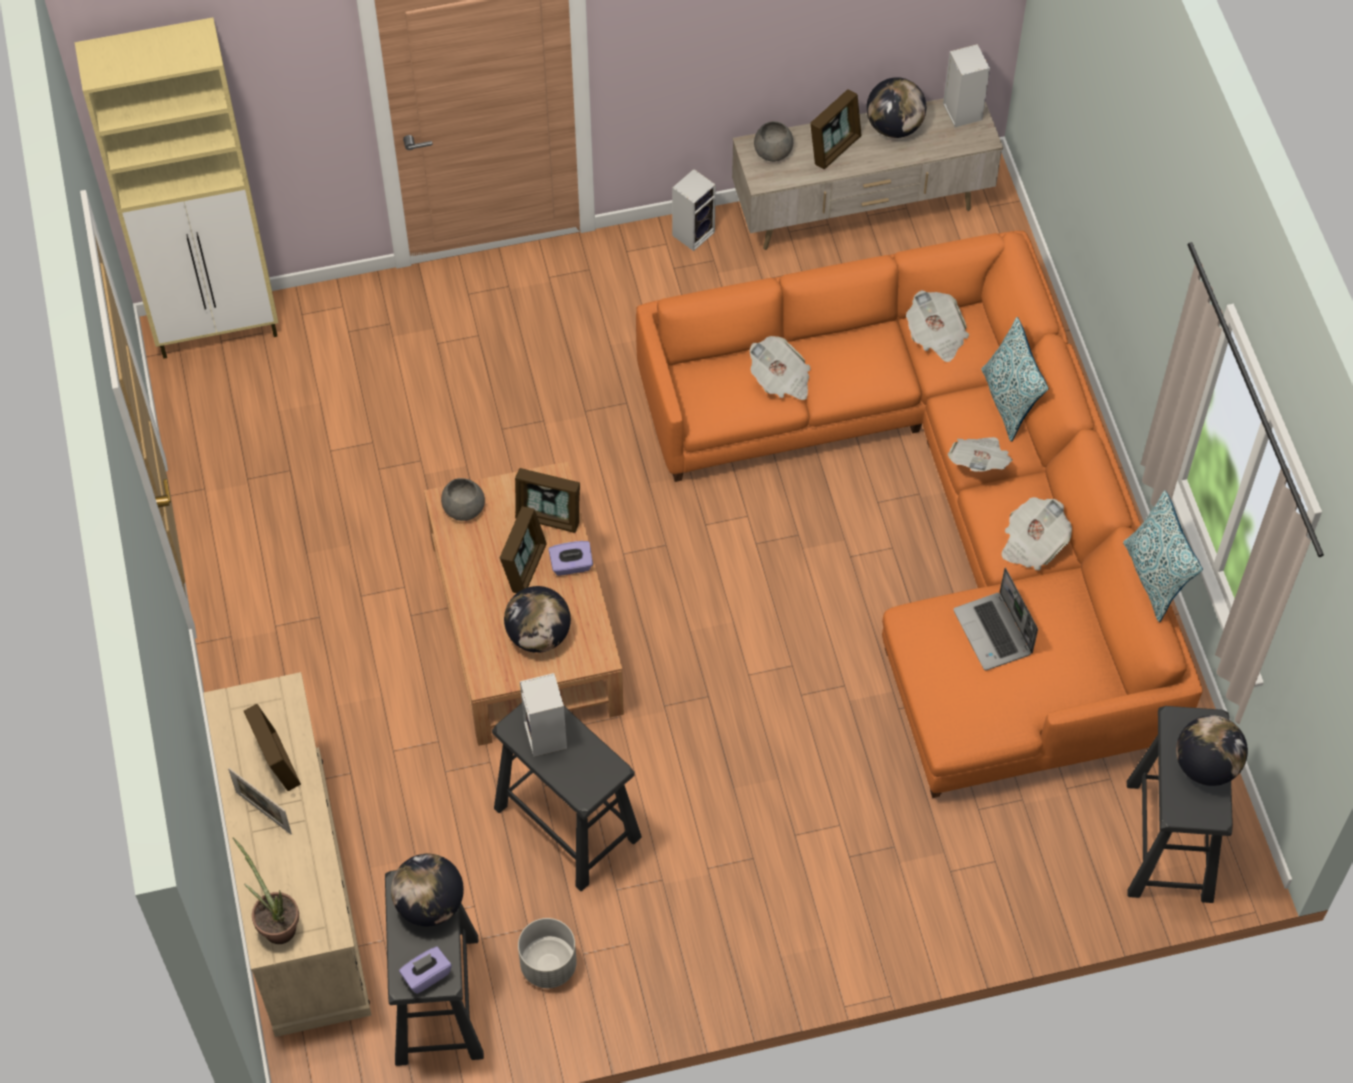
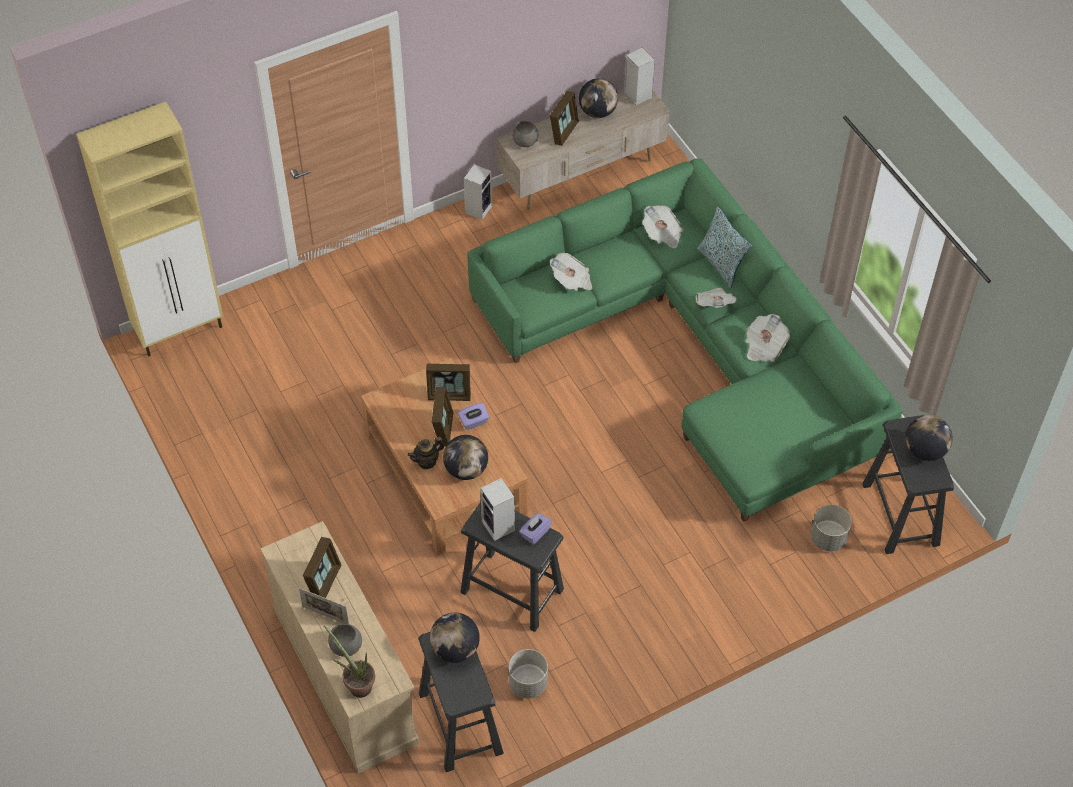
camera: 15 degrees left, 5 degrees down
(276, 762) = (324, 582): picture frame -> picture frame turned 60 degrees clockwise
(426, 975) = (467, 695): purple tissue box -> purple tissue box (535, 533)
(463, 507) = (390, 400): grey bowl -> grey bowl (345, 645)
(487, 610) = (427, 461): none -> teapot
(944, 514) = (694, 347): orange sofa -> green sofa
(994, 633) = (758, 405): laptop -> none
(1049, 852) = (828, 538): none -> grey planter
(1154, 578) = (853, 346): pillow -> none

